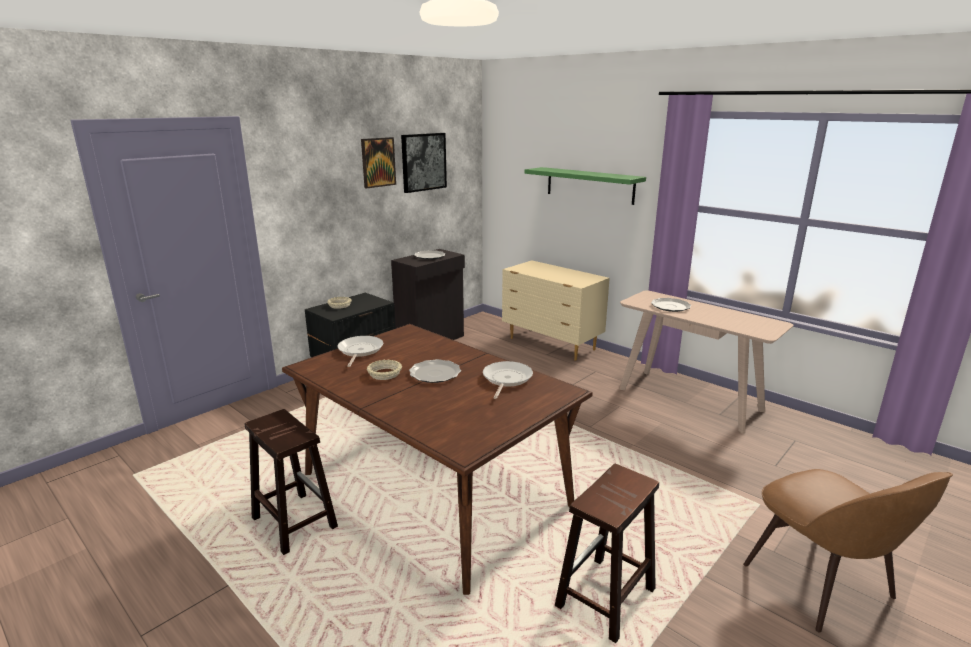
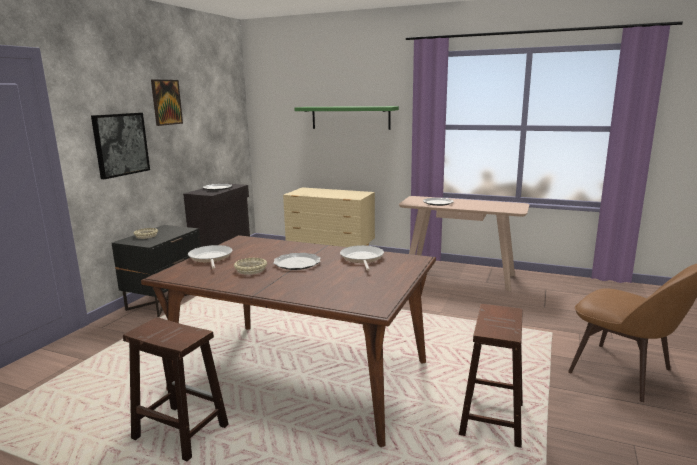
camera: 20 degrees left, 5 degrees down
(423, 162) = (202, 104): picture -> picture (120, 144)

